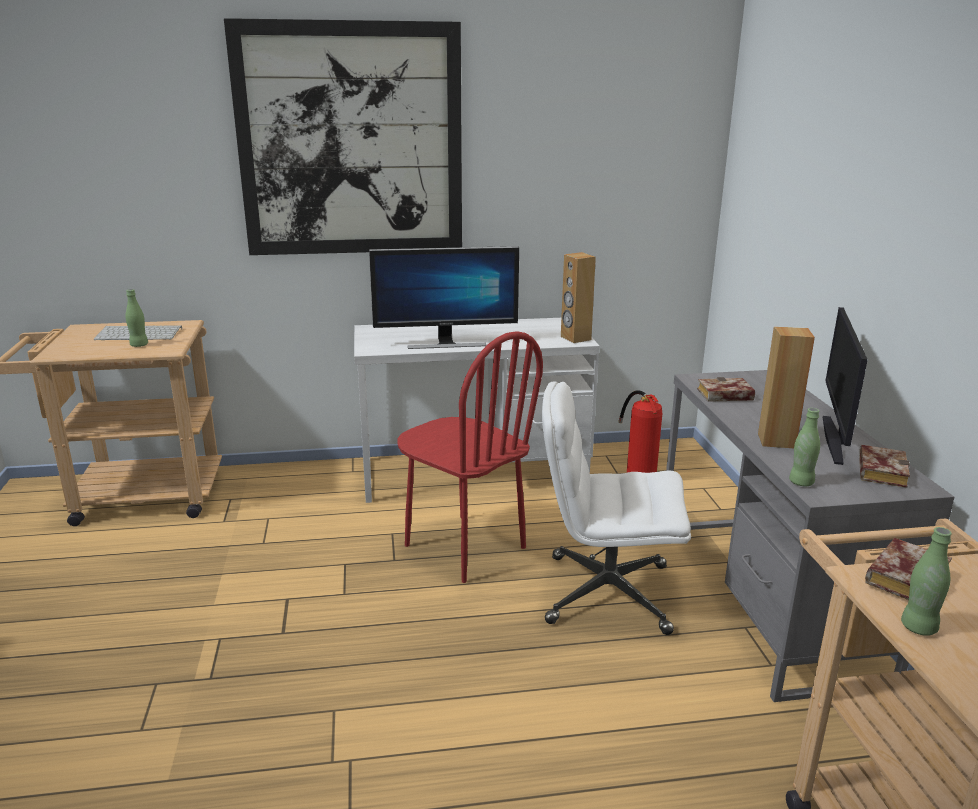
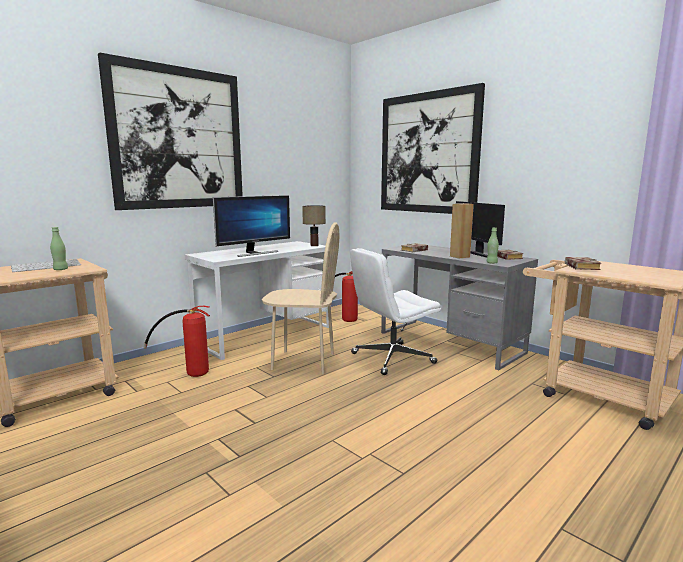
camera: 35 degrees left, 10 degrees down
(307, 508) = (187, 371): none -> fire extinguisher
(464, 547) = (303, 361): red chair -> beige chair
(575, 338) = (314, 245): brown speaker -> table lamp
(828, 181) = (428, 153): none -> picture
(918, 627) = (608, 274): green bottle -> none

